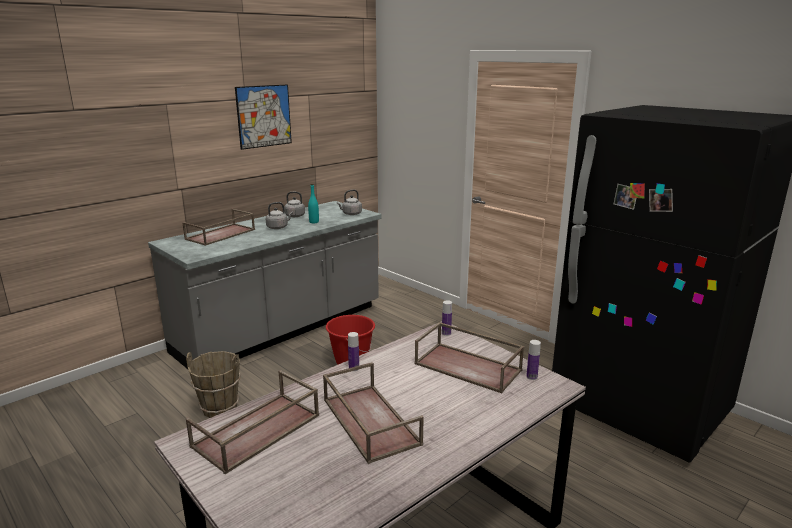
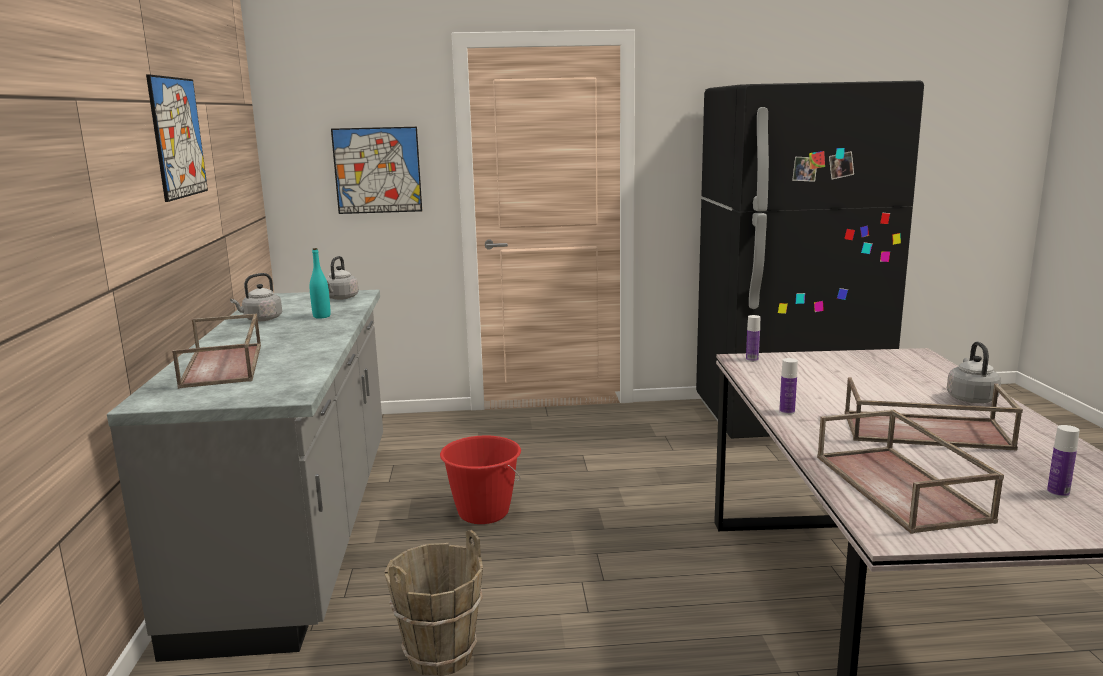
camera: 50 degrees left, 5 degrees down
(278, 227) = (290, 334): grey kettle -> grey kettle (970, 398)
(425, 138) = (377, 170): none -> picture
(469, 367) = (843, 370): brown tray -> none
(531, 377) = (891, 357): bottle -> bottle (1058, 493)

